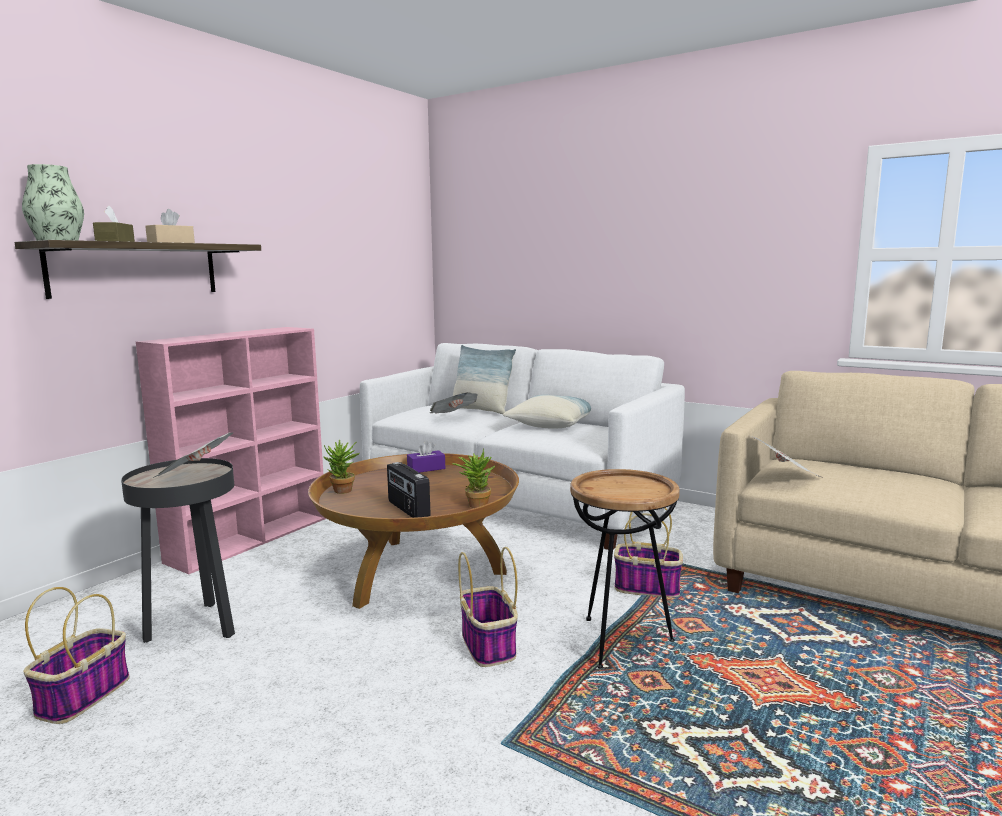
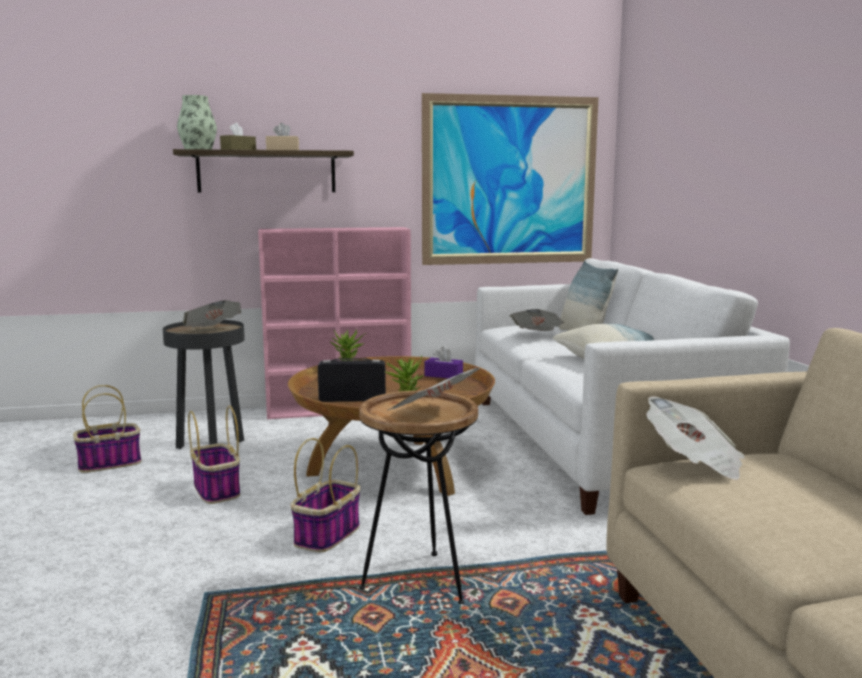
camera: 45 degrees right, 0 degrees up
(365, 275) = (510, 181): none -> picture
(408, 509) = (352, 399): radio -> radio turned 75 degrees clockwise
(640, 487) = (432, 414): none -> newspaper
(648, 588) = (544, 557): basket -> basket (217, 490)

